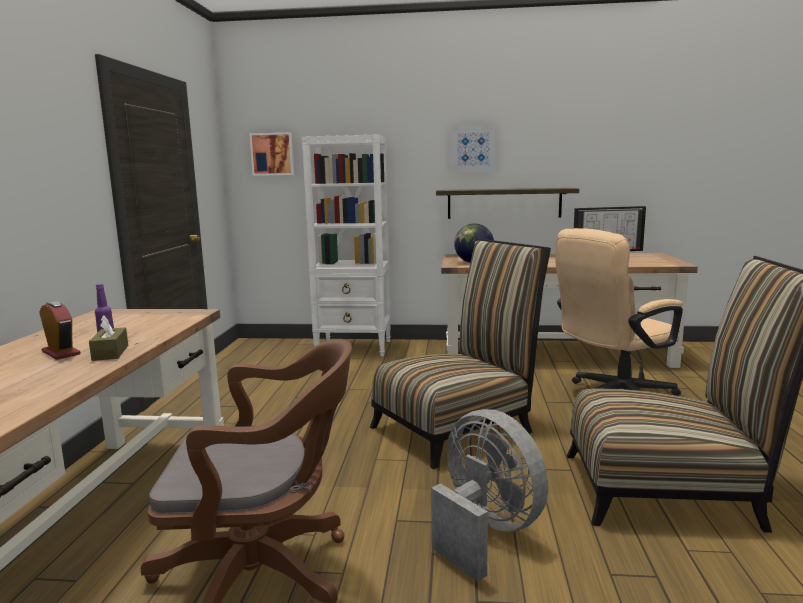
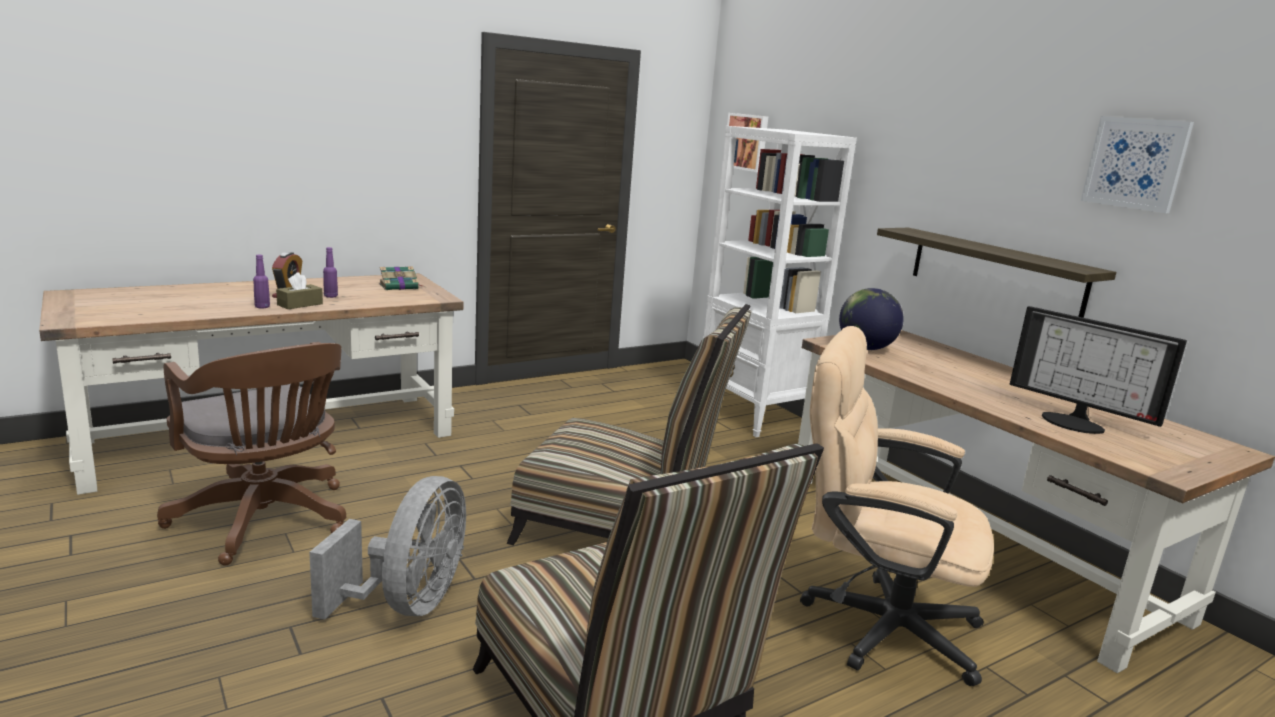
camera: 50 degrees right, 5 degrees up
(85, 366) = (262, 307): none -> purple bottle
(130, 318) = (400, 286): none -> book
(473, 149) = (968, 172): picture -> picture (1135, 163)

